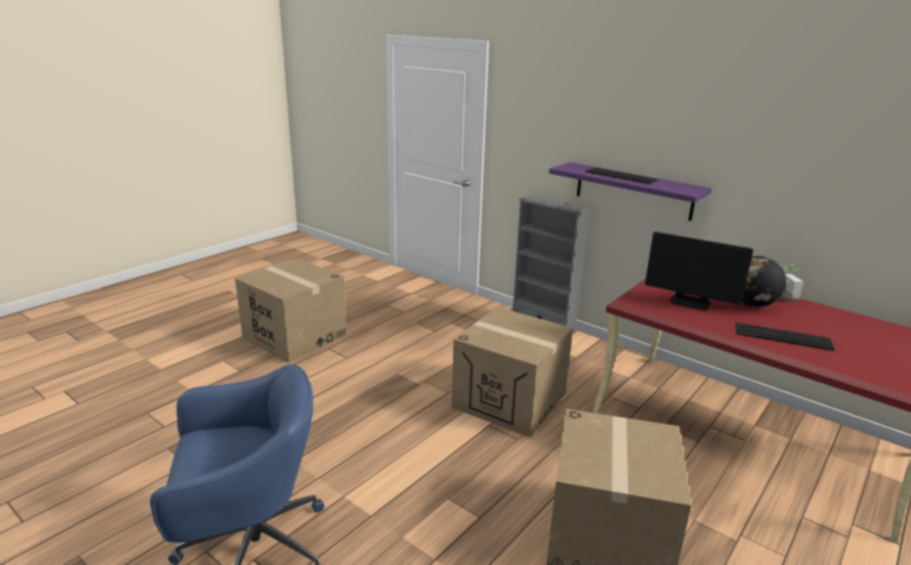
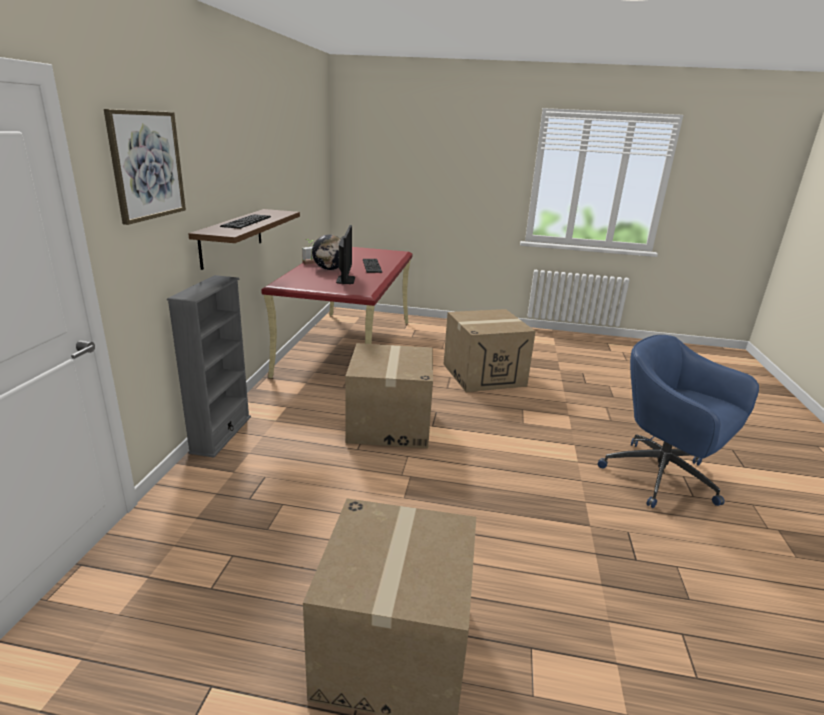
camera: 120 degrees left, 0 degrees up
(540, 103) = (146, 165): none -> picture
(633, 191) = (232, 237): purple shelf -> brown shelf

